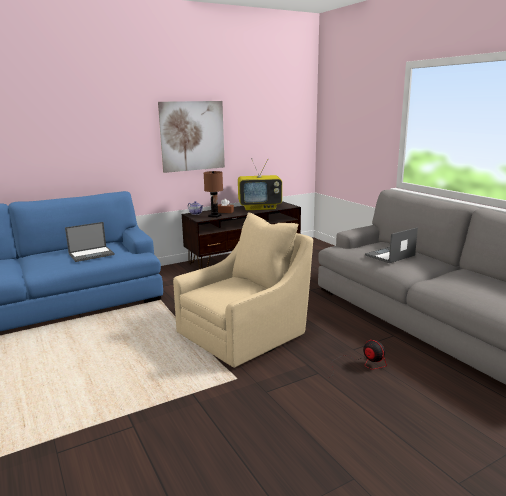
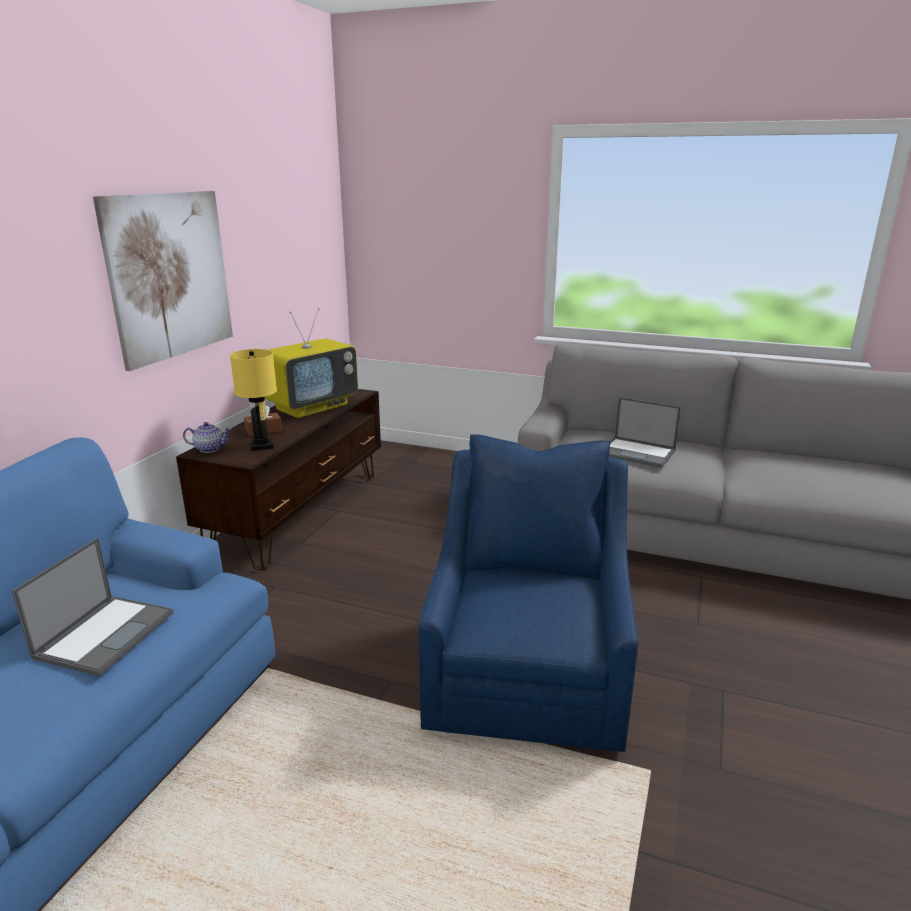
camera: 40 degrees left, 5 degrees up
(214, 216) = (261, 446): brown table lamp -> yellow table lamp
(245, 333) = (528, 669): beige armchair -> blue armchair
(360, 364) = (741, 645): fan -> none
(389, 255) = (638, 453): laptop -> laptop turned 75 degrees counterclockwise

